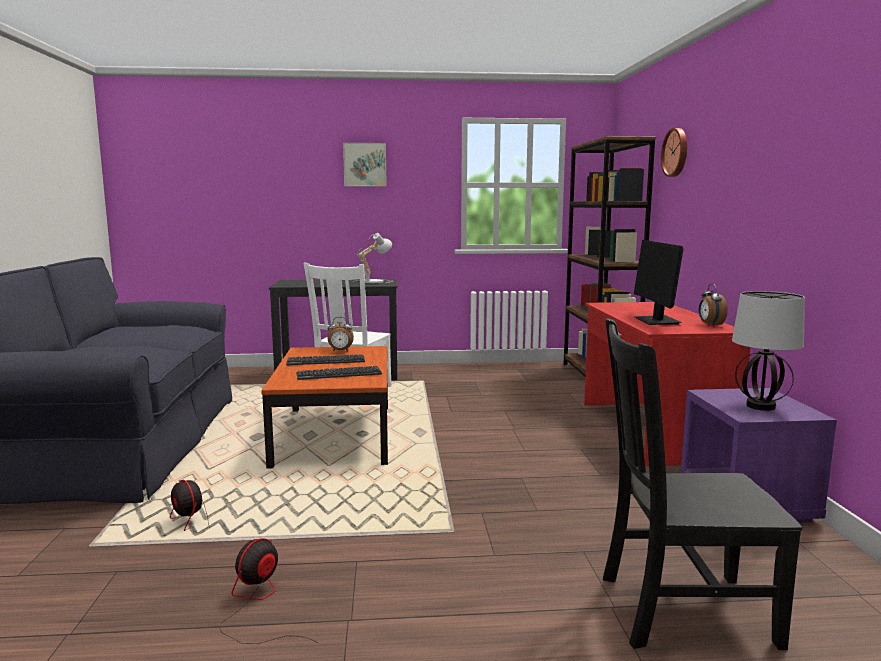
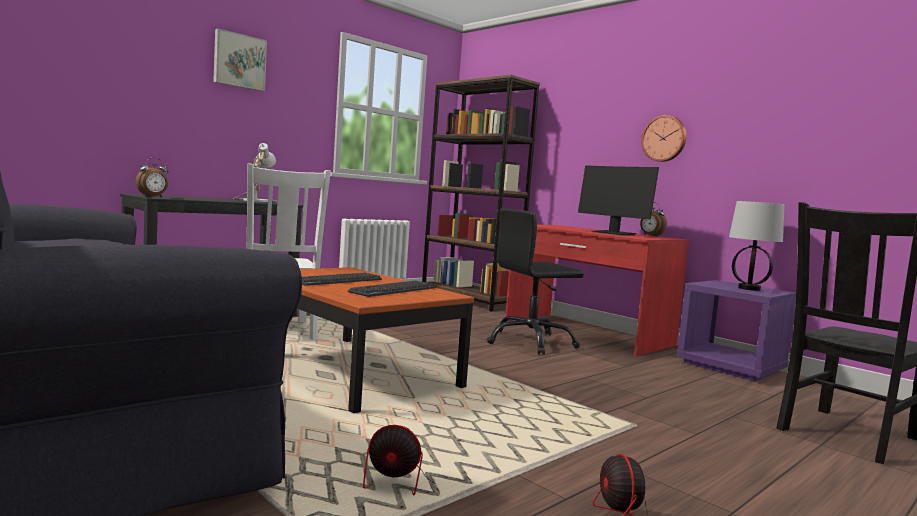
camera: 40 degrees left, 5 degrees down
(340, 351) = (320, 272): alarm clock -> alarm clock (153, 196)
(553, 432) = (530, 342): none -> black office chair
(676, 152) = (569, 98): wall clock -> wall clock (664, 138)

